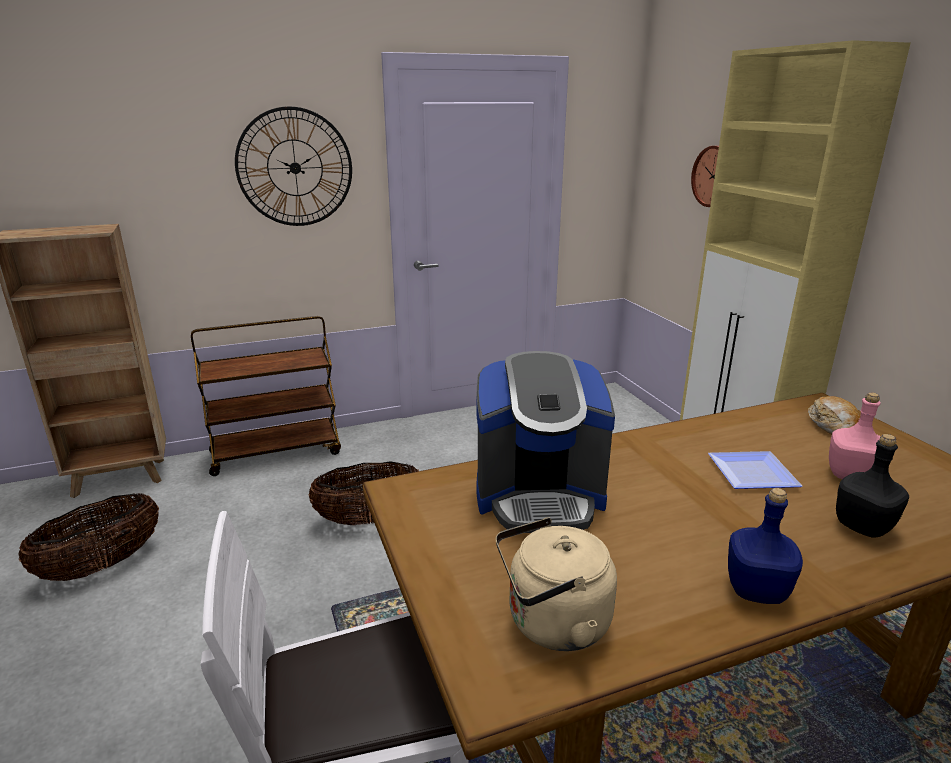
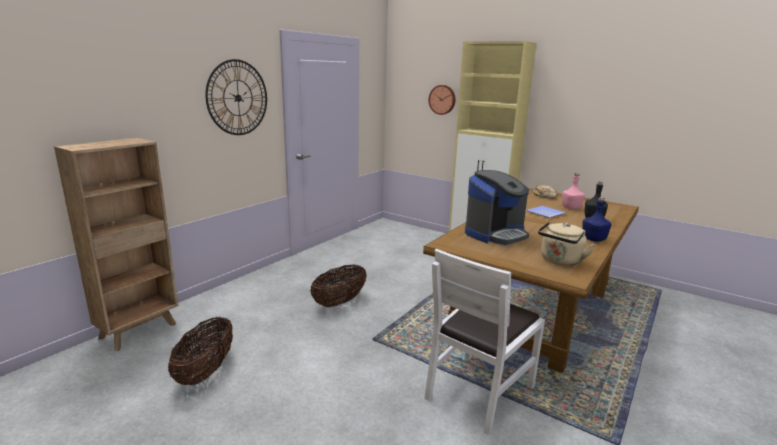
camera: 35 degrees left, 5 degrees down
(277, 452) = (236, 289): brown cart -> none

